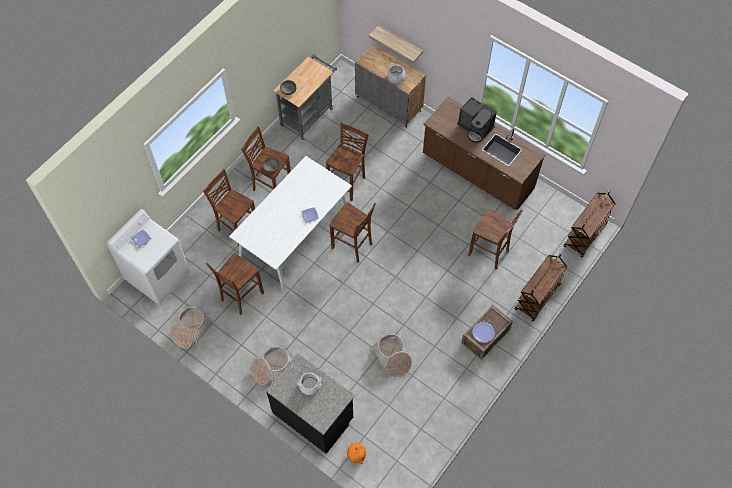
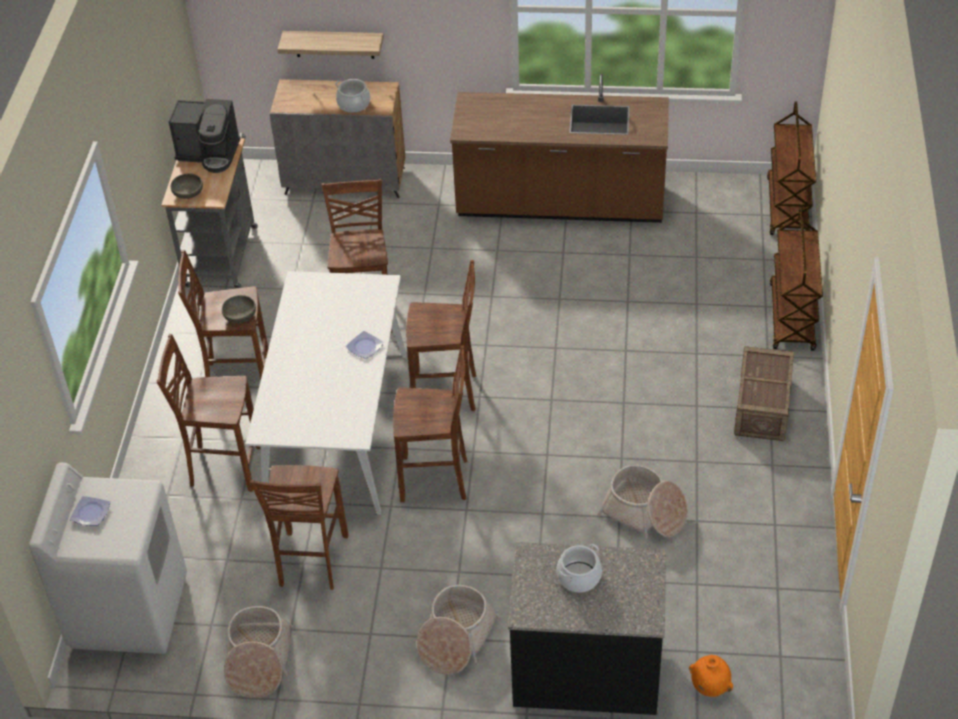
camera: 30 degrees left, 15 degrees down
(475, 128) = (535, 111): coffee machine -> coffee machine (209, 153)
(483, 332) = (764, 389): plate -> none
(489, 253) = (670, 296): brown stool -> brown stool (436, 480)

